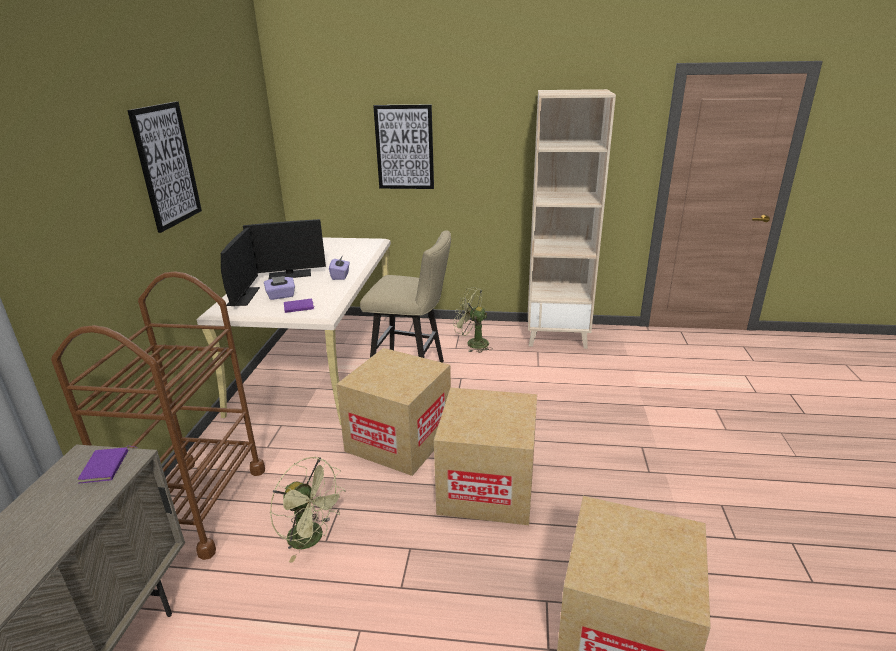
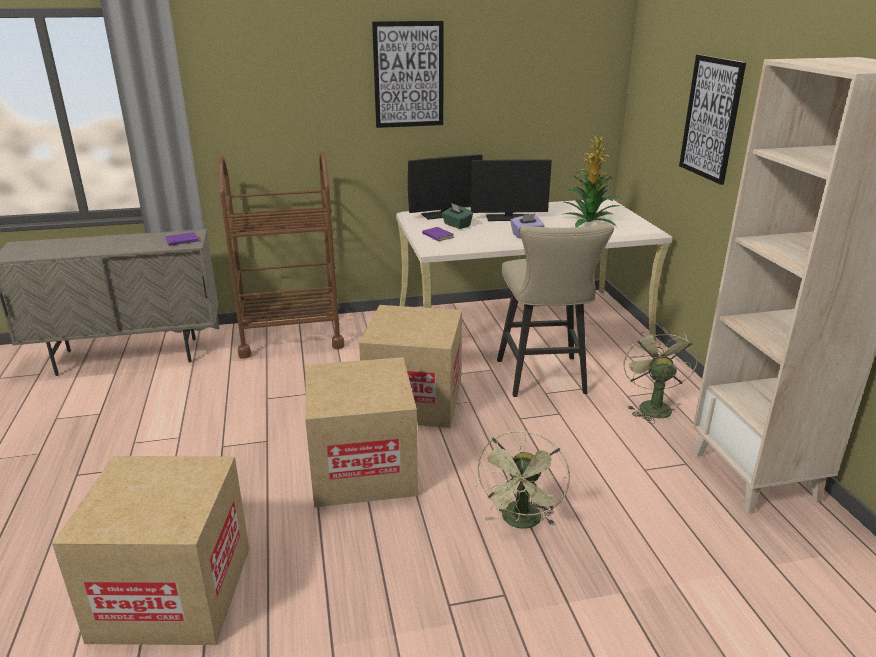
camera: 70 degrees right, 0 degrees up
(281, 296) = (456, 225): purple tissue box -> green tissue box
(290, 274) = (508, 217): monitor -> monitor turned 60 degrees counterclockwise
(312, 538) = (268, 392): green fan -> green fan (521, 522)
(336, 252) = (590, 221): none -> potted plant

